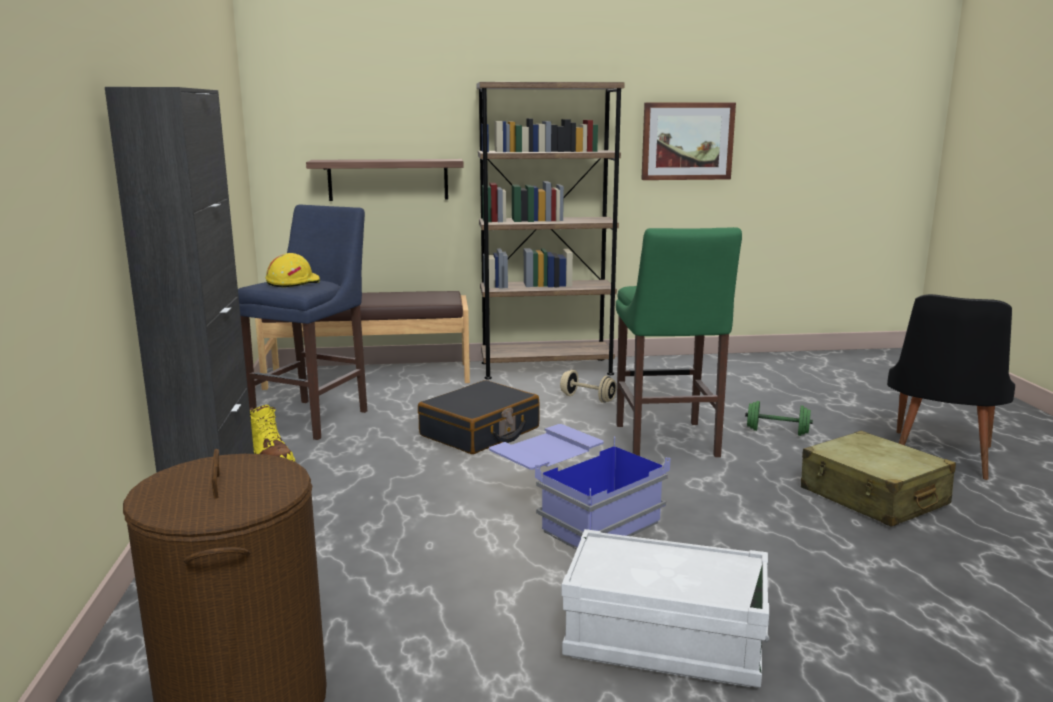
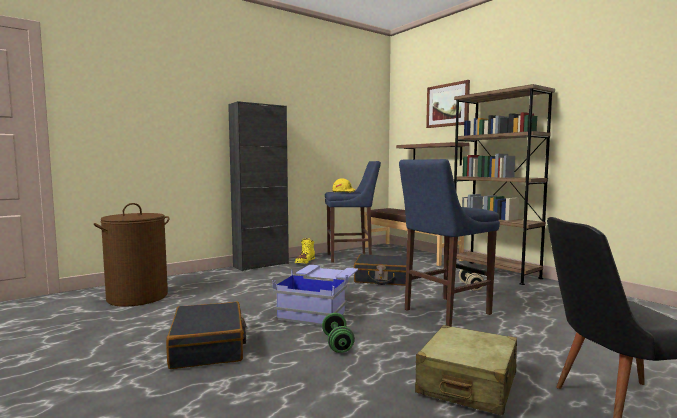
camera: 60 degrees right, 10 degrees down
(664, 641) = (208, 347): white storage box -> black suitcase
(667, 443) = (443, 312): green stool -> blue stool
(687, 141) = (617, 123): picture -> picture (447, 105)
(777, 432) = (529, 337): green dumbbell -> green dumbbell (337, 344)

